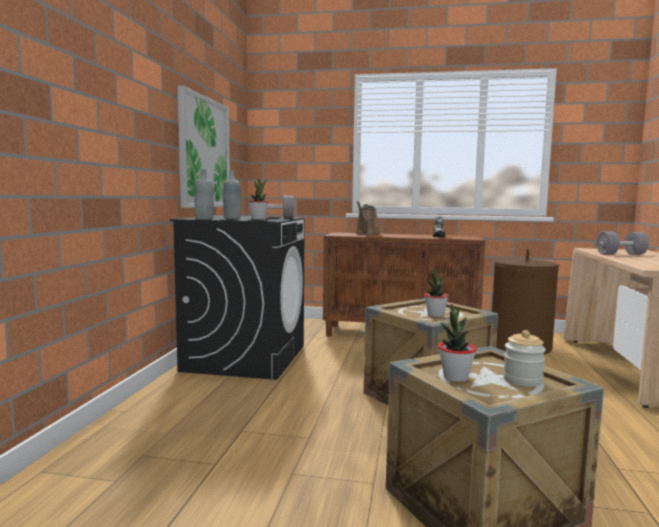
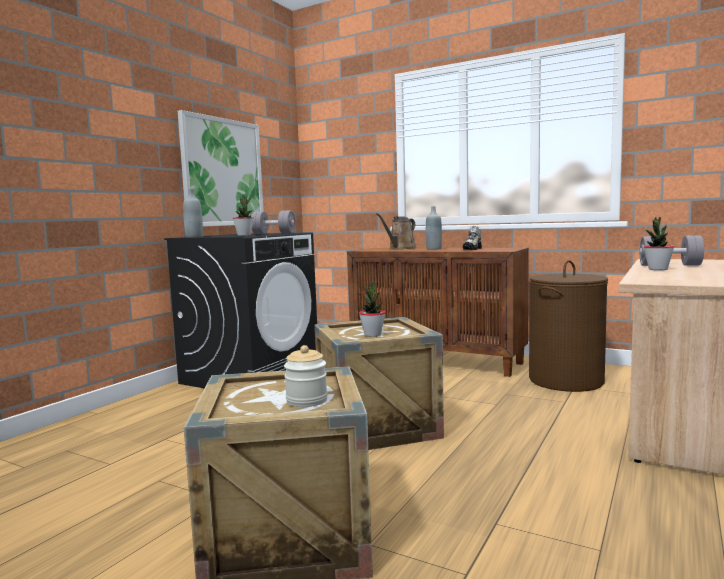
camera: 20 degrees right, 0 degrees up
(232, 218) = (225, 235): grey bottle -> grey bottle (434, 249)
(455, 377) = (246, 393): potted plant -> potted plant (657, 269)

